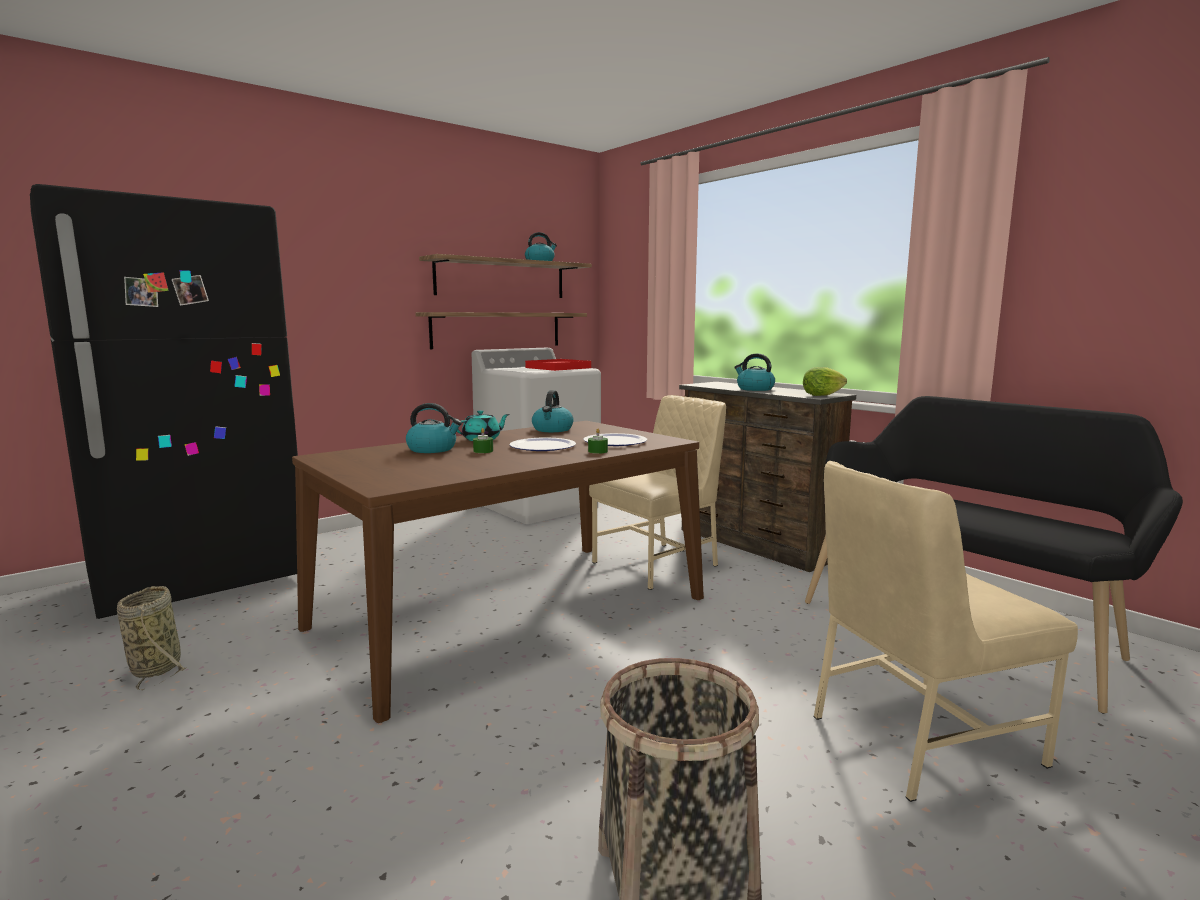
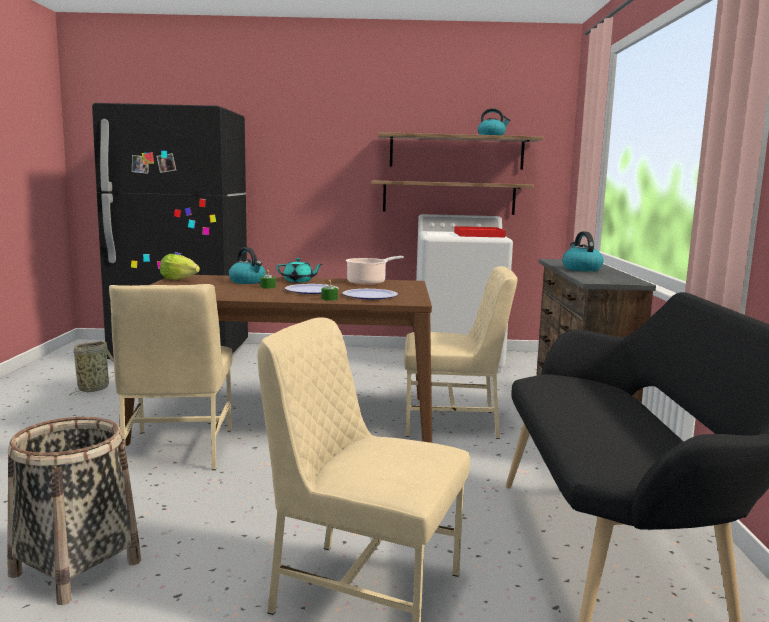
camera: 40 degrees right, 0 degrees up
(468, 696) = (177, 450): none -> beige chair
(552, 430) = (368, 282): kettle -> cooking pot
(822, 395) = (609, 281): lettuce -> lettuce (179, 279)

